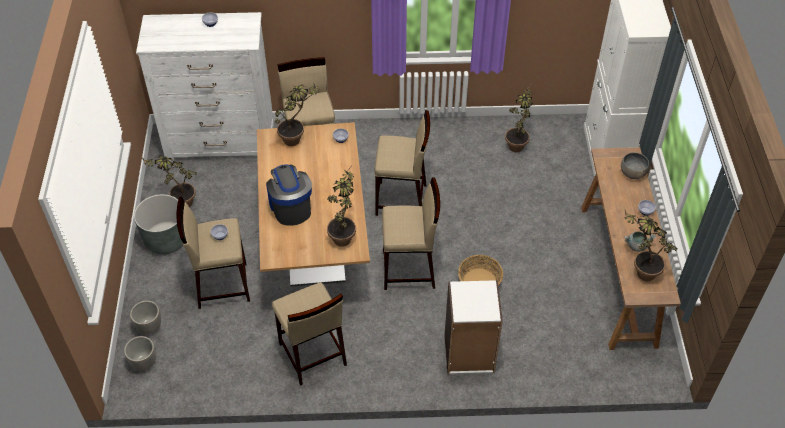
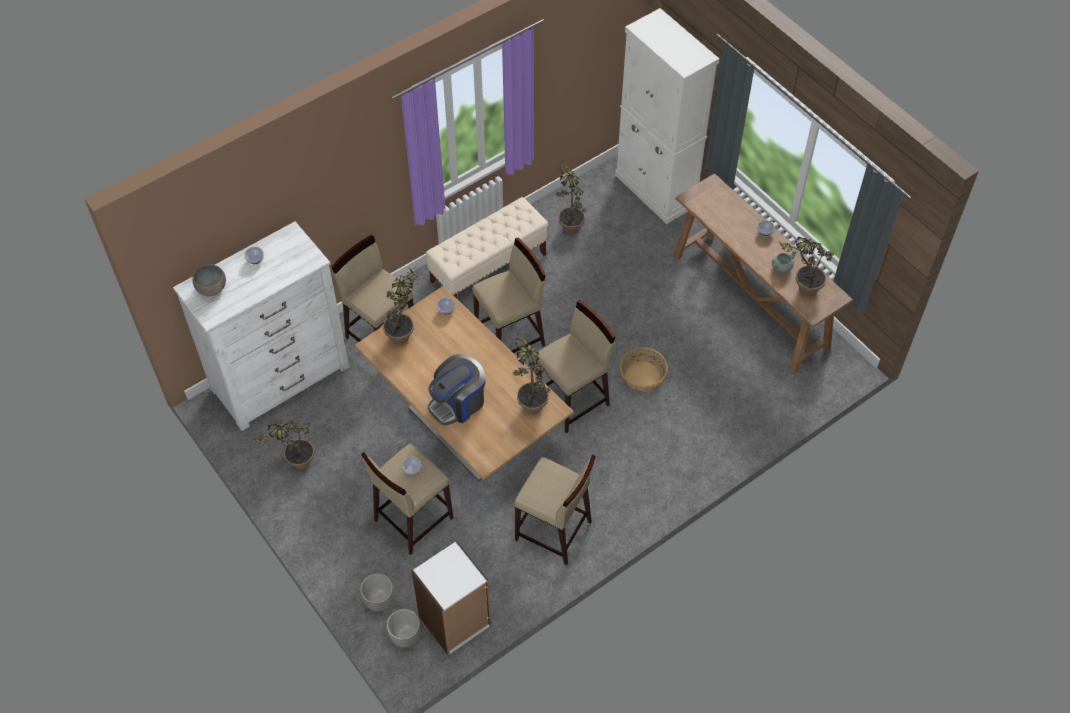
camera: 35 degrees left, 5 degrees up
(166, 240) = (316, 509): grey planter -> none
(290, 207) = (458, 403): coffee machine -> coffee machine turned 75 degrees counterclockwise
(428, 144) = (488, 268): none -> beige bench
(469, 354) = (686, 447): white bookcase -> white bookcase (455, 622)
(632, 173) = (727, 201): grey bowl -> grey bowl (211, 288)

